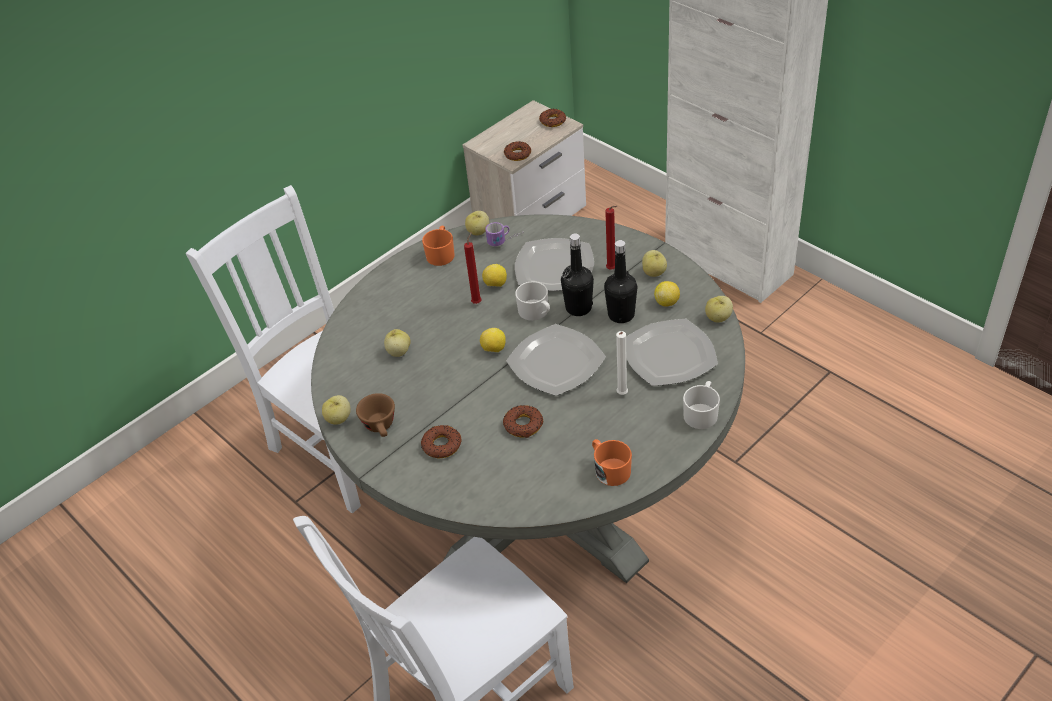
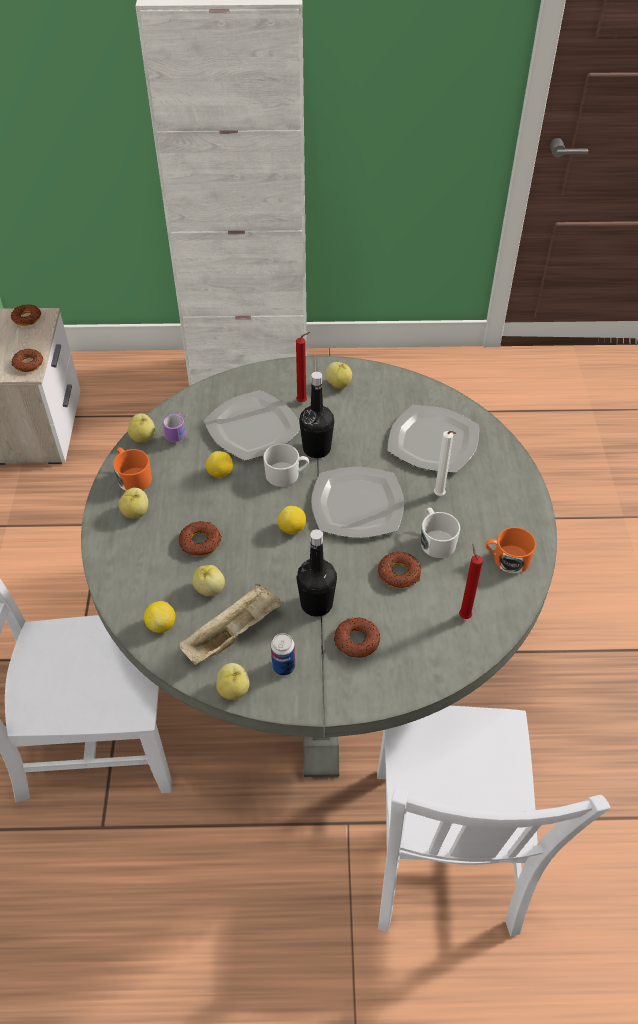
camera: 50 degrees left, 5 degrees up
(379, 387) = (233, 633): none -> beige tray
(381, 427) = (283, 666): brown cup -> can
(429, 320) = (200, 542): none -> donut
(477, 302) = (224, 498): red candle -> red candle (464, 615)
(621, 315) = (357, 433): black bottle -> black bottle (316, 604)
(667, 302) = (378, 402): lemon -> lemon (161, 625)
(702, 413) = (511, 469): white mug -> white mug (435, 540)
(718, 318) = (430, 391): apple -> apple (136, 512)

